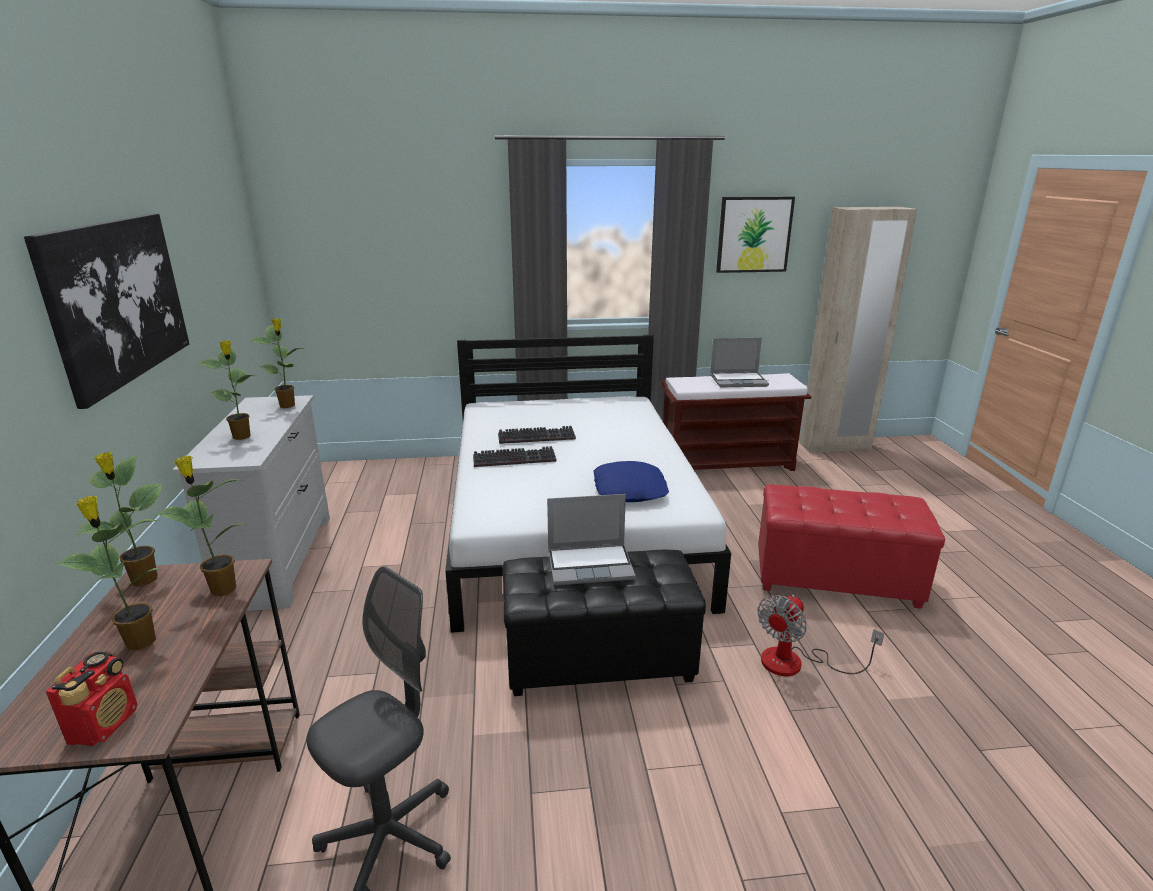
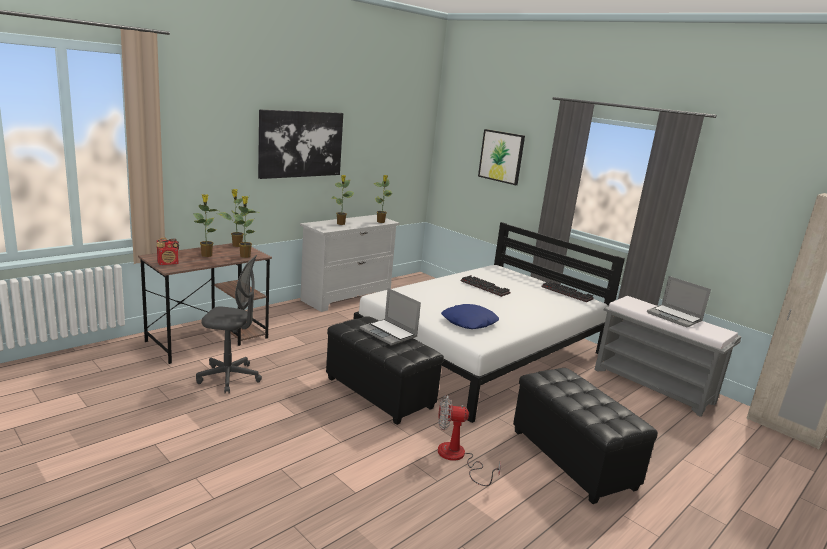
camera: 50 degrees right, 5 degrees down
(515, 458) = (452, 289): keyboard -> keyboard (568, 293)
(727, 463) = (654, 386): brown bench -> grey bench
(754, 234) = (740, 202): picture -> picture (501, 156)
(835, 580) = (571, 460): red ottoman -> black ottoman

